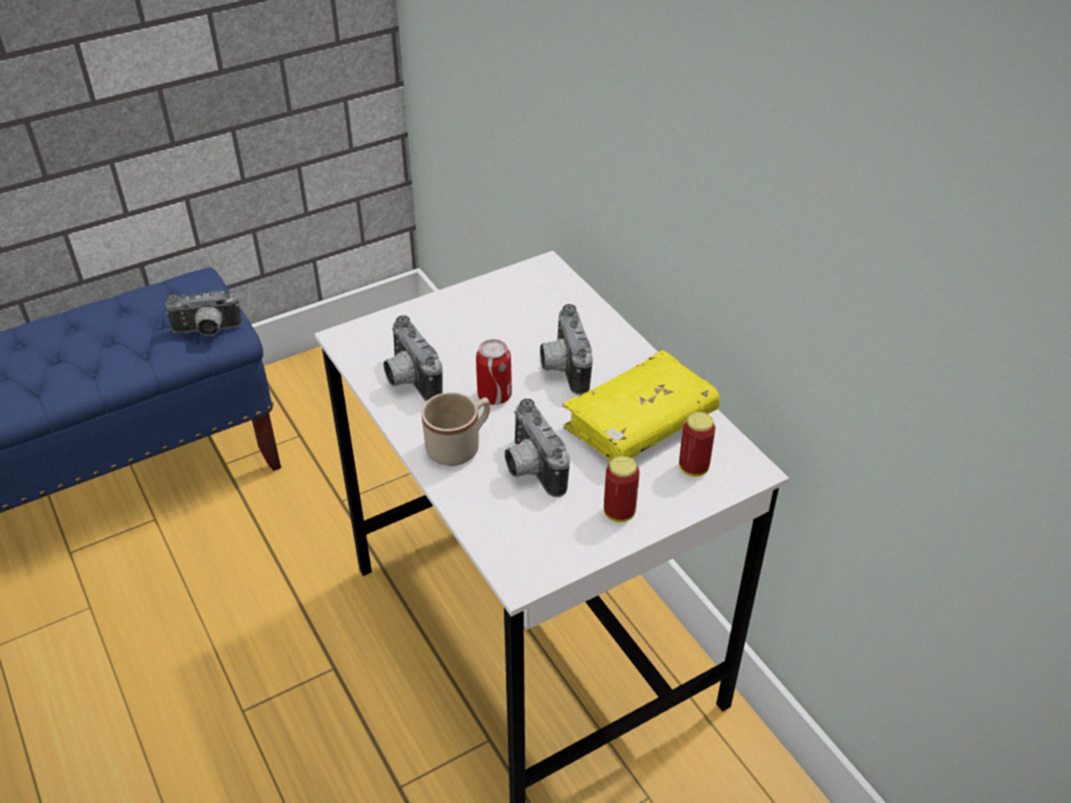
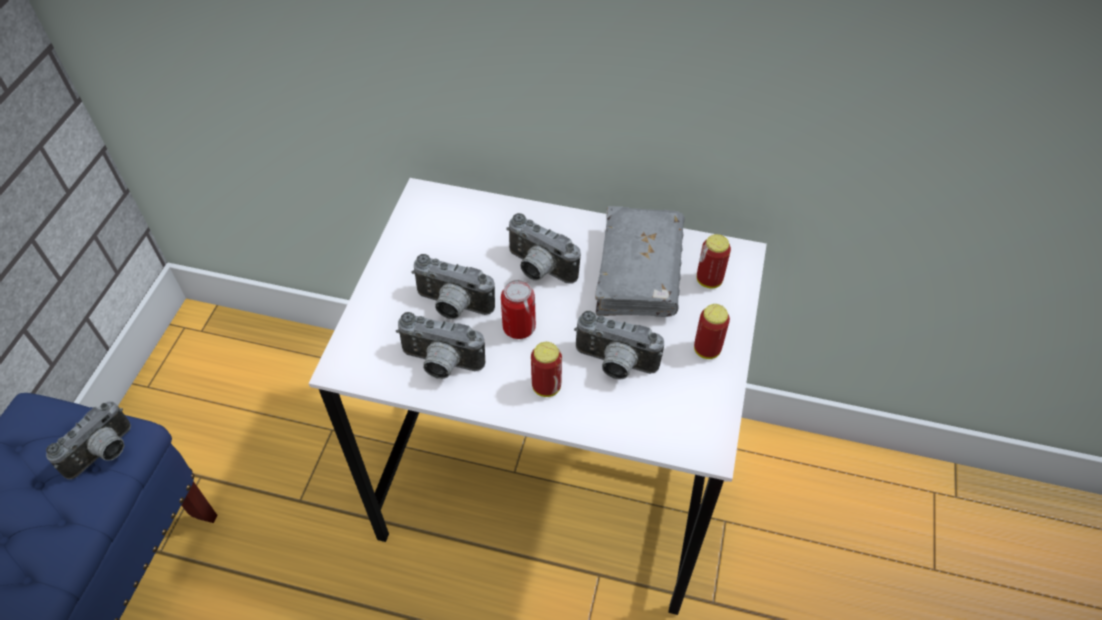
camera: 45 degrees left, 10 degrees up
(460, 446) = (546, 387): beige mug -> can
(466, 350) = (452, 306): none -> camera
(640, 423) = (639, 273): yellow book -> grey book

